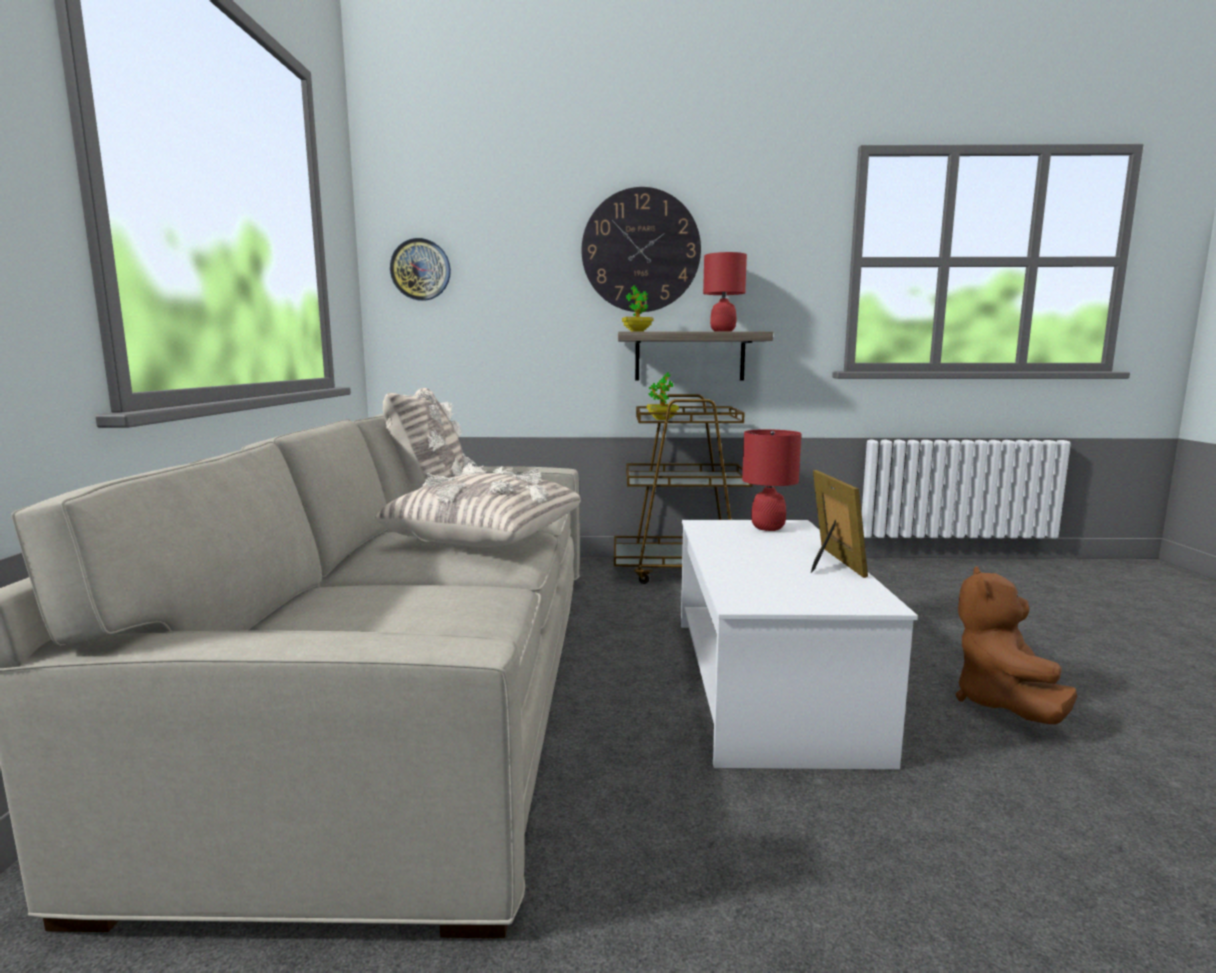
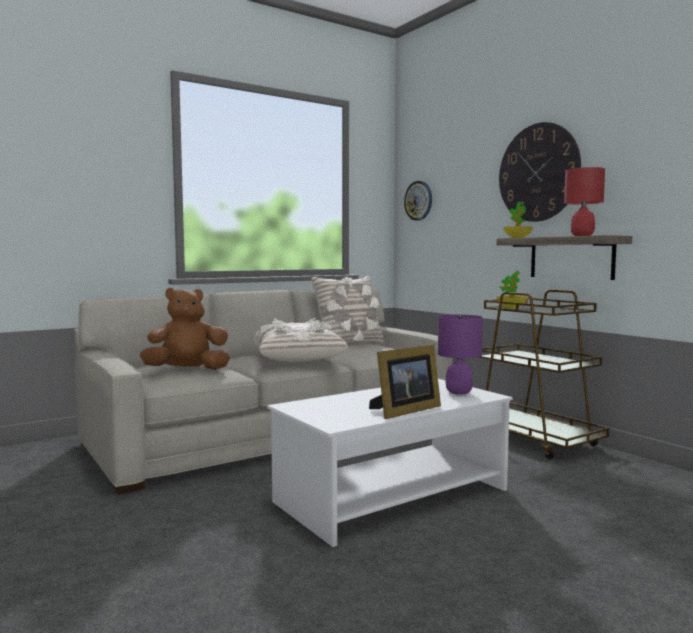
camera: 55 degrees right, 5 degrees down
(767, 529) = (457, 392): red table lamp -> purple table lamp
(1002, 704) = (490, 573): brown plush toy -> brown plush toy (187, 370)

